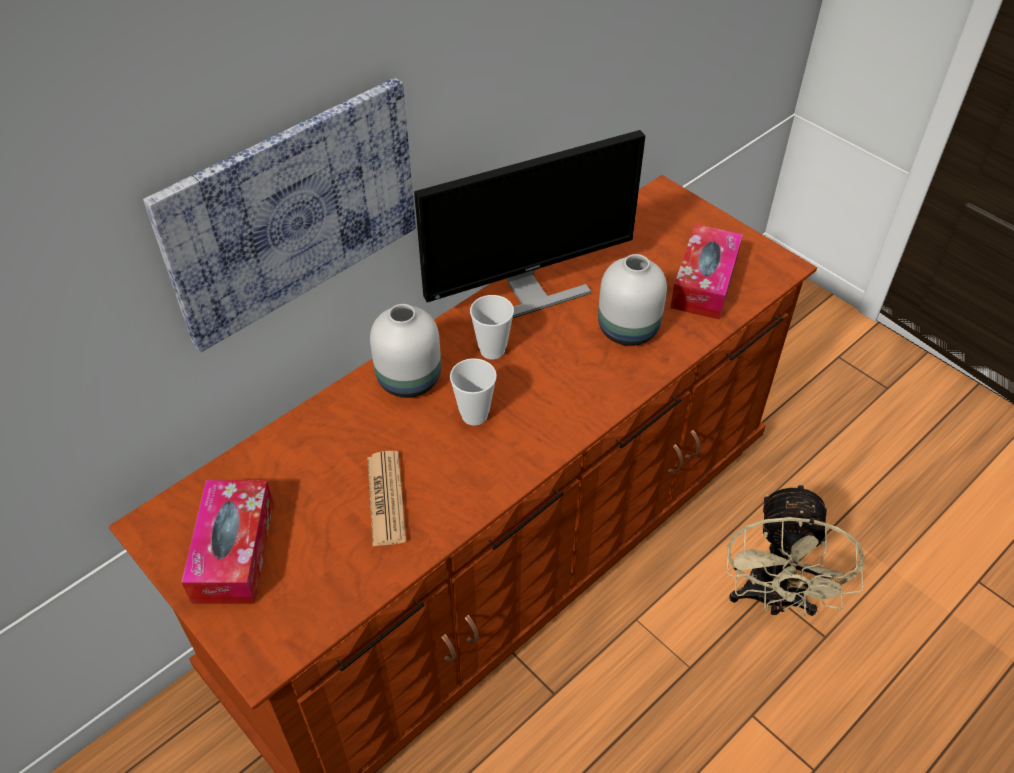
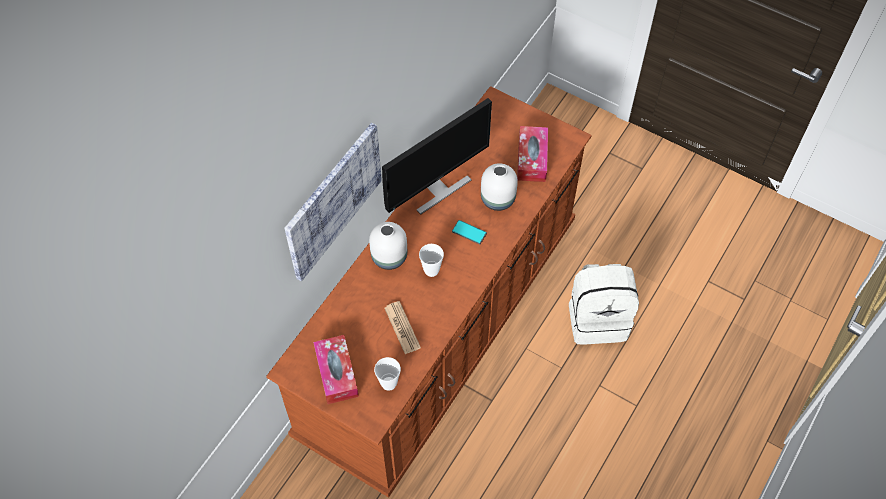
camera: 15 degrees left, 10 degrees up
(492, 350) = (428, 229): cup -> cup (389, 383)
(562, 369) = (469, 232): none -> phone
(772, 600) = (598, 319): beige fan -> white backpack

